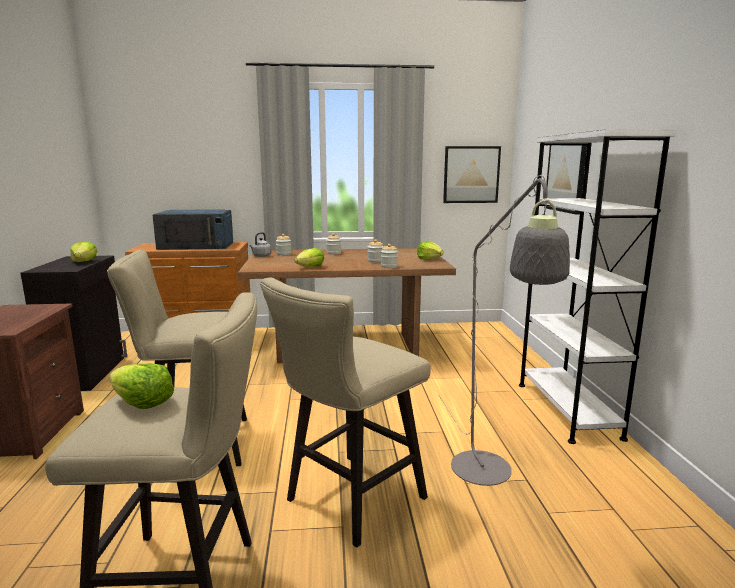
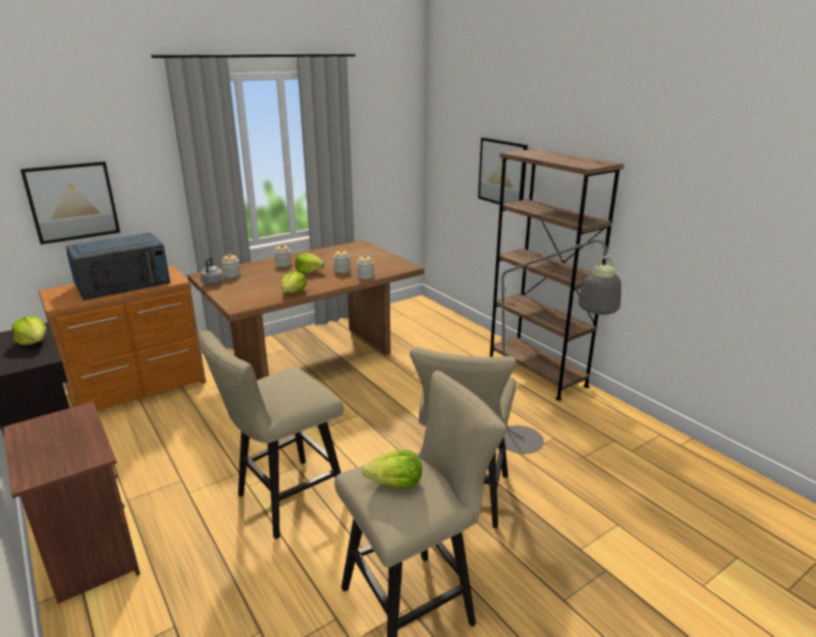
camera: 30 degrees left, 10 degrees up
(429, 259) = (386, 258): lettuce -> lettuce (309, 271)
(471, 174) = (390, 160): picture -> picture (72, 202)
(567, 409) = (536, 372): white bookcase -> brown bookcase

